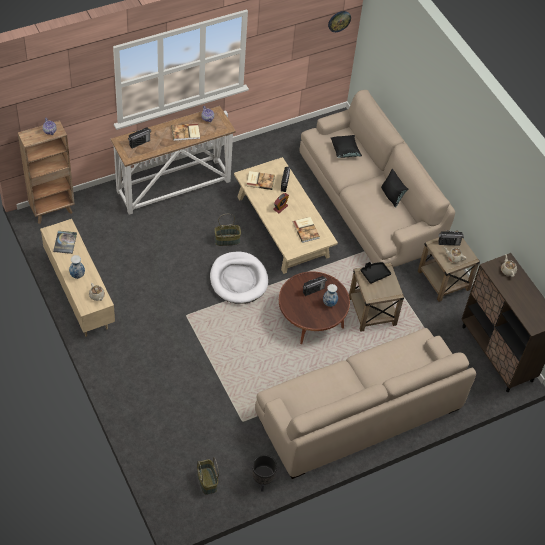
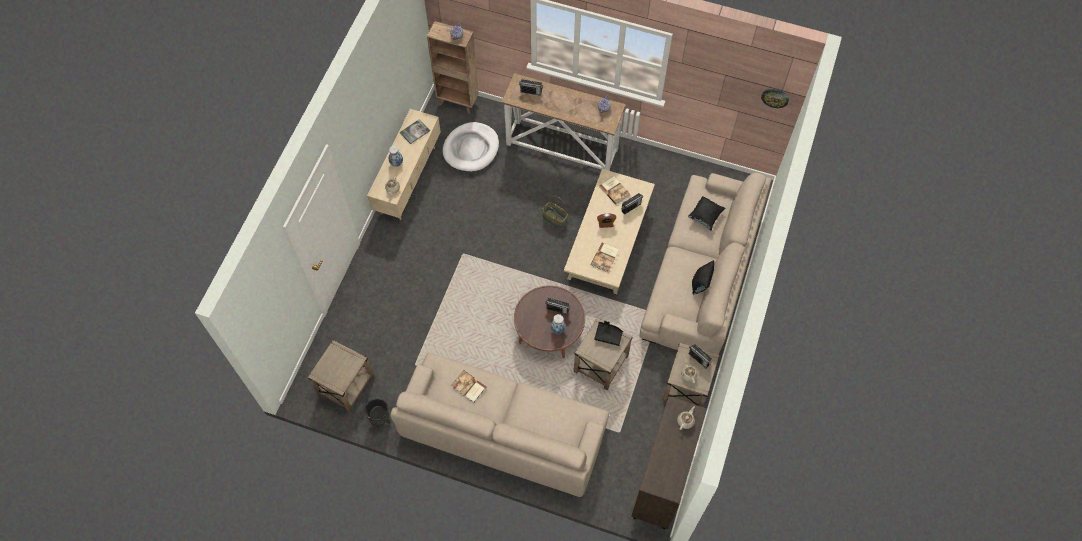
camera: 50 degrees right, 10 degrees up
(186, 133) = (574, 108): book -> book (468, 387)
(206, 481) = (346, 385): basket -> beige side table
(238, 279) = (529, 257): white dog bed -> white dog bed (471, 149)

